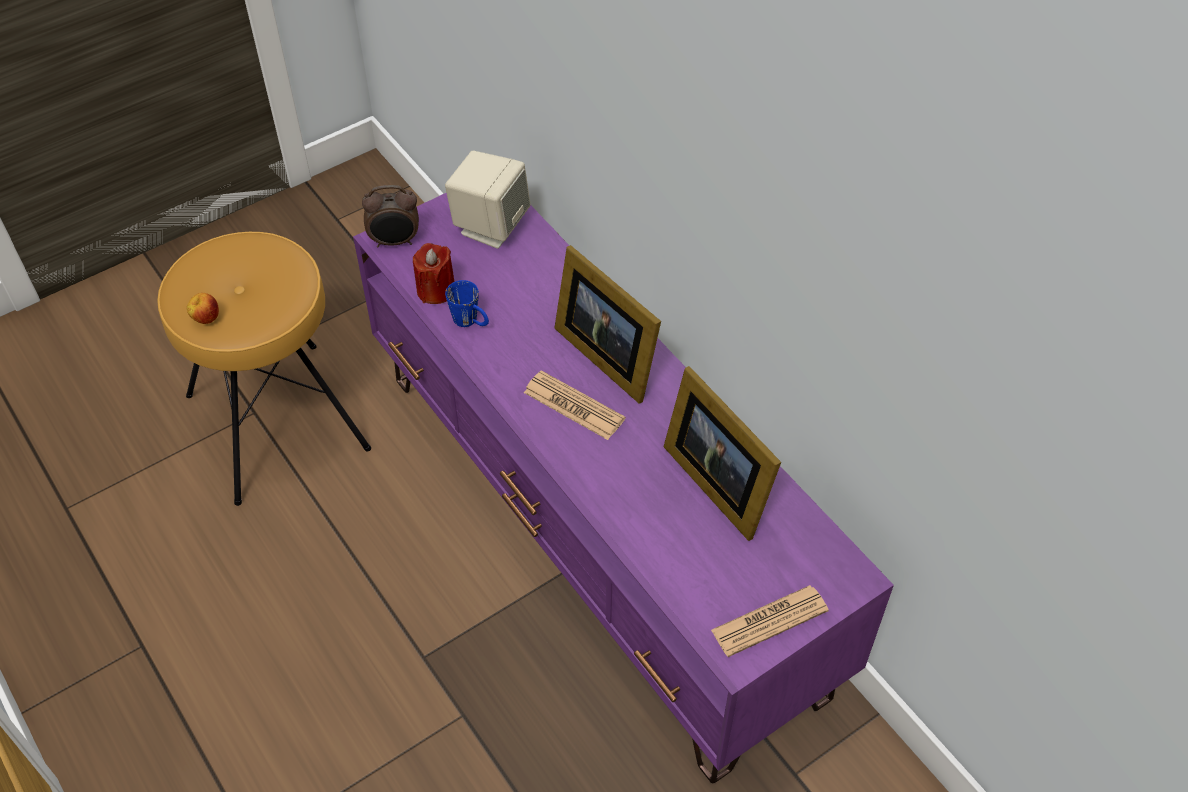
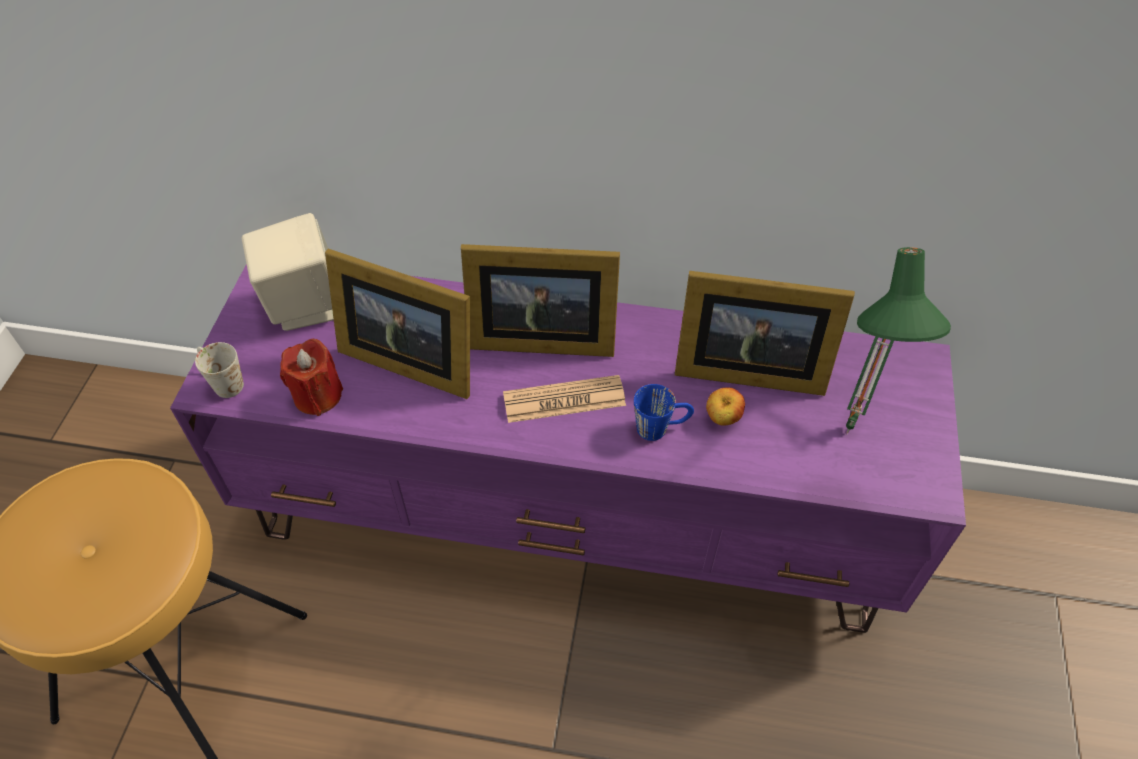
camera: 45 degrees left, 0 degrees up
(206, 319) = (84, 609): apple -> apple (722, 418)
(395, 241) = (223, 382): alarm clock -> white mug
(471, 322) = (386, 399): blue mug -> blue mug (661, 427)
(512, 306) = (408, 358): none -> picture frame
(736, 578) = (854, 432): none -> green table lamp
(769, 621) = (915, 443): newspaper -> none

